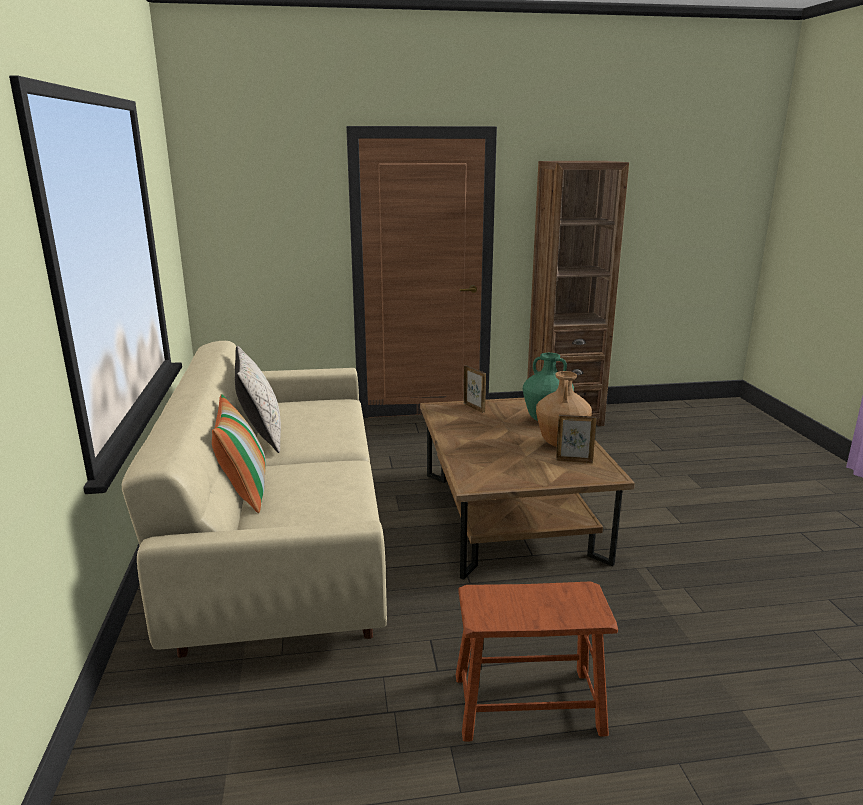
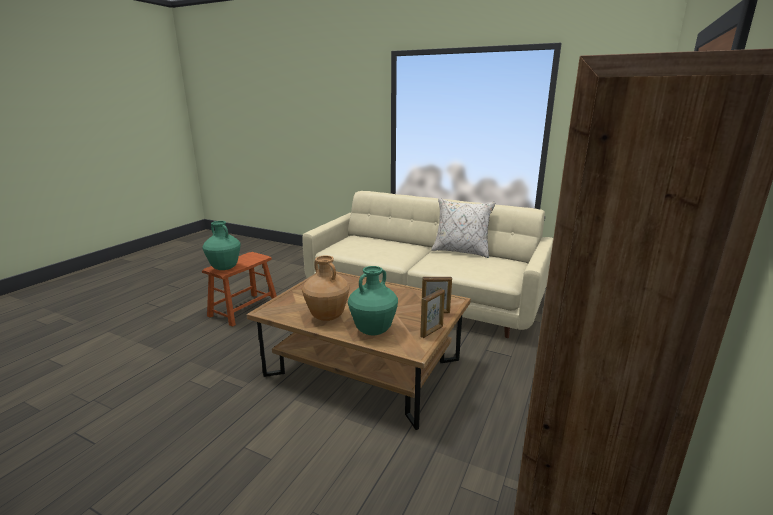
camera: 125 degrees right, 0 degrees up
(244, 491) = (398, 240): pillow -> none
(574, 460) = (301, 310): picture frame -> picture frame (432, 331)
(574, 600) = (224, 268): none -> green vase

